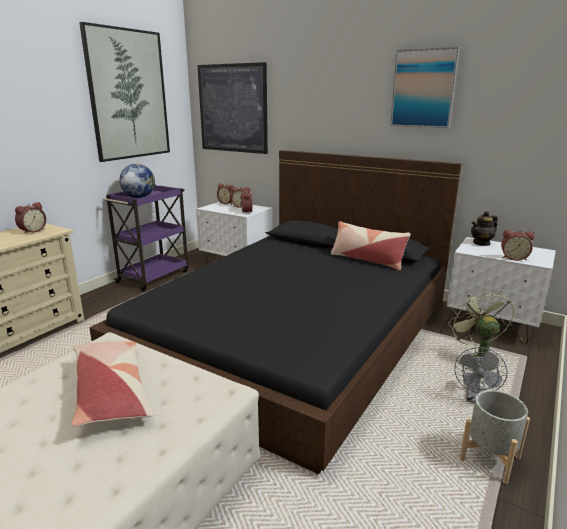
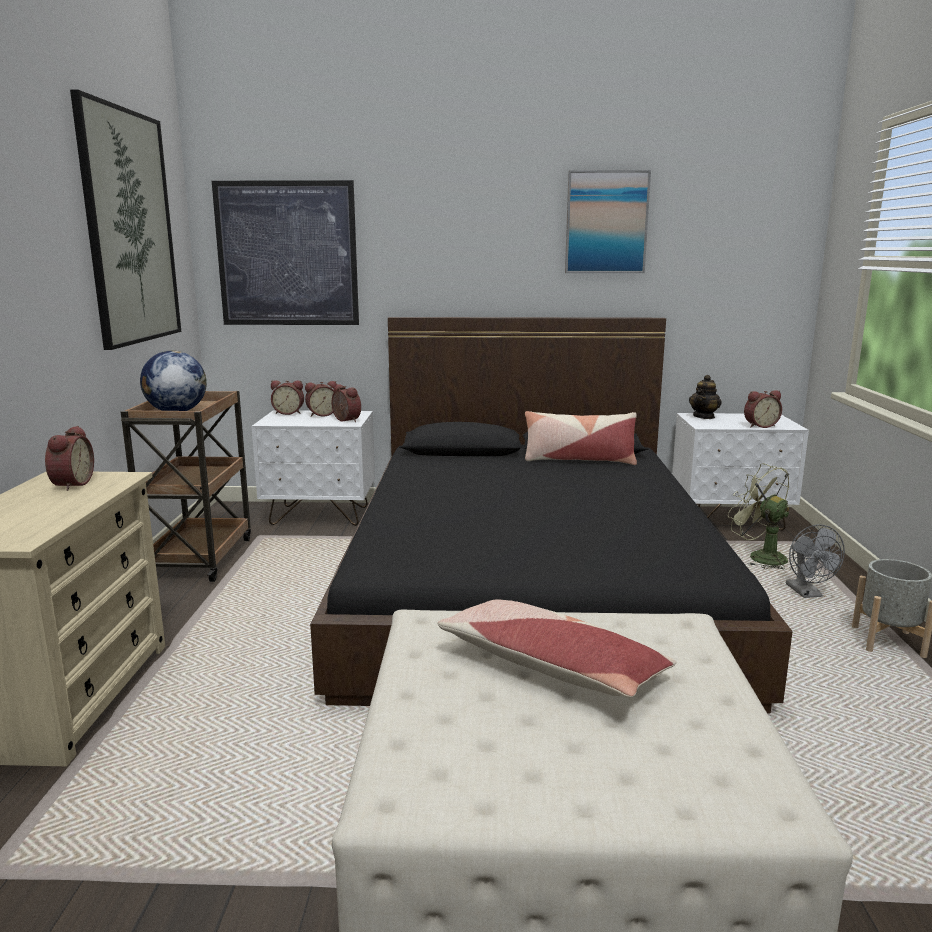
camera: 30 degrees left, 5 degrees down
(154, 276) = (200, 557): purple cart -> brown cart

